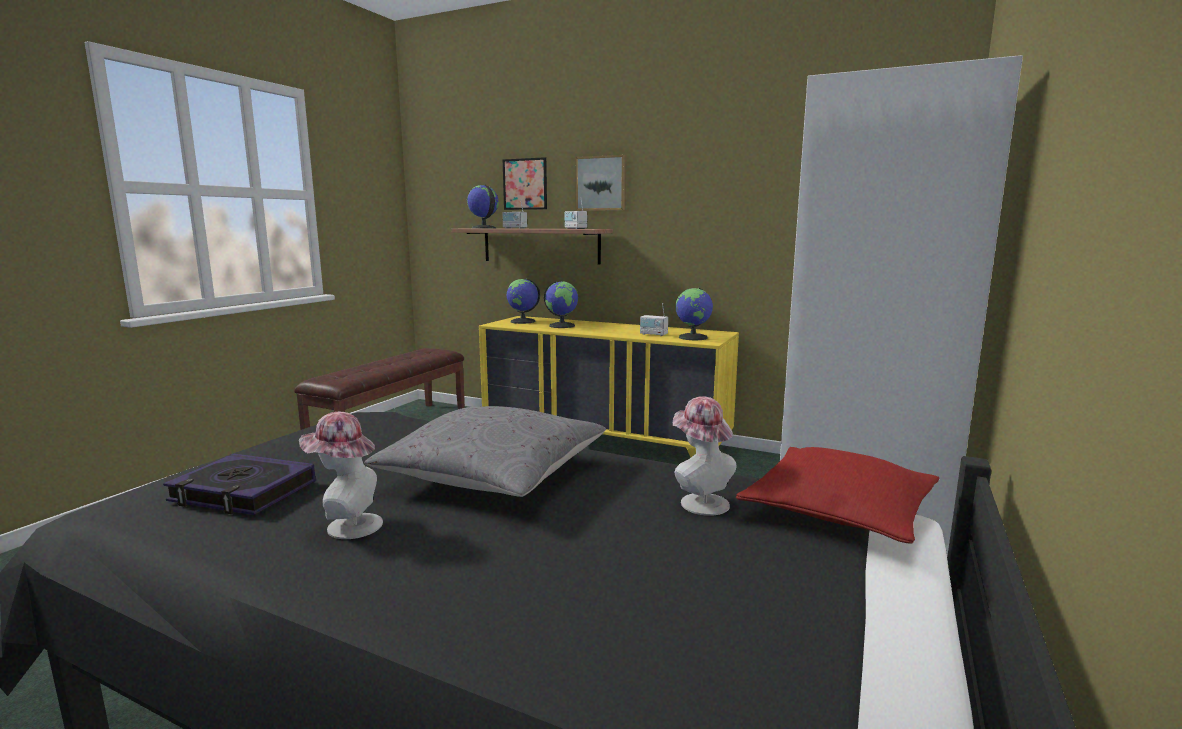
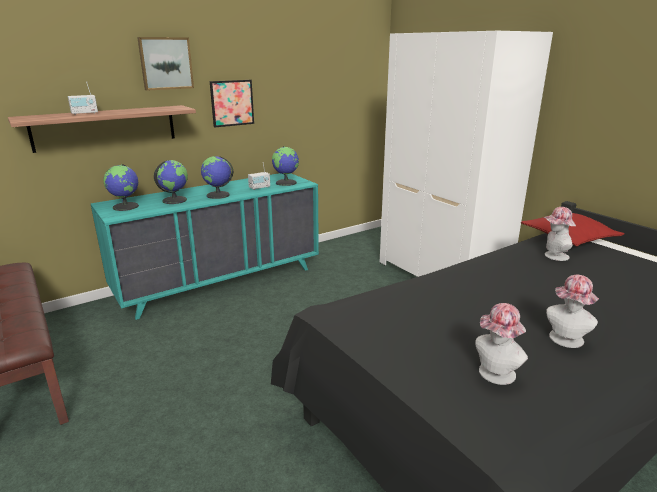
camera: 60 degrees left, 10 degrees up
(243, 492) = (494, 375): book -> hat
(483, 228) = (46, 117): globe -> globe (218, 195)
(495, 475) = (499, 290): grey pillow -> none
(525, 184) = (74, 63): picture -> picture (232, 103)
(575, 228) = (164, 109): radio -> none
(604, 441) = (221, 282): yellow dresser -> turquoise dresser

